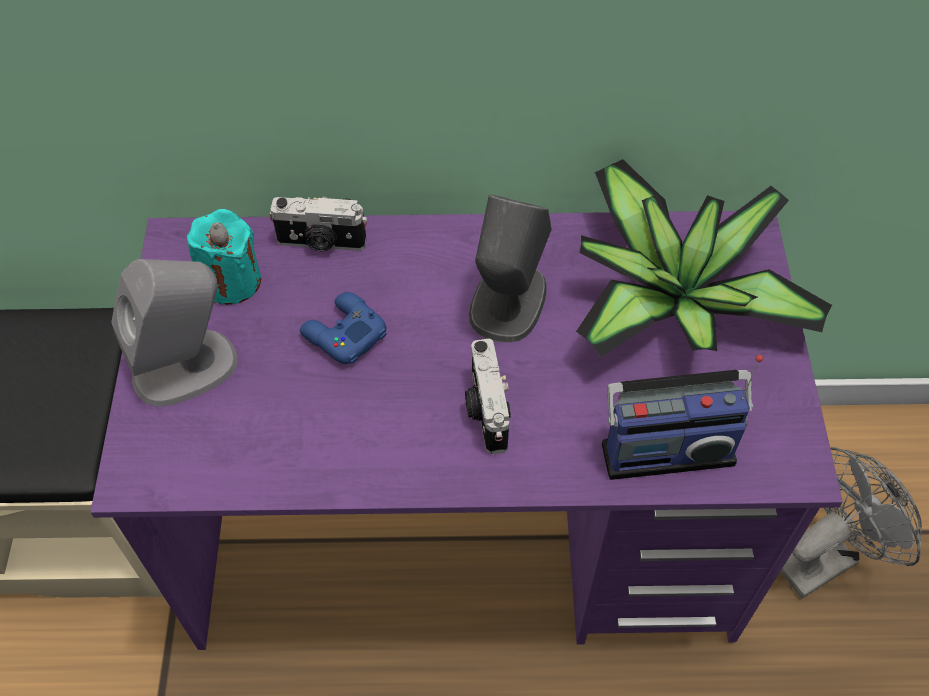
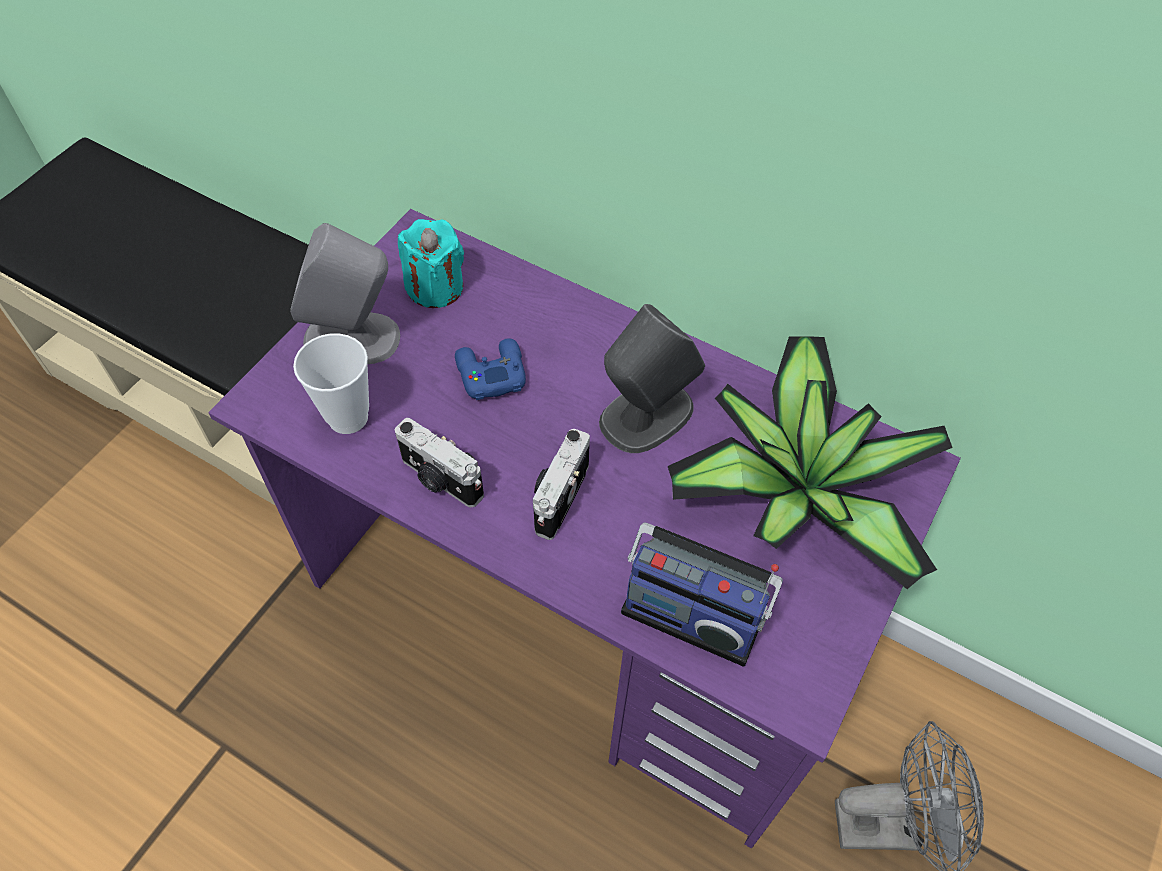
camera: 30 degrees right, 0 degrees up
(238, 443) = (348, 417): none -> cup
(321, 243) = (527, 291): camera -> camera (440, 480)

